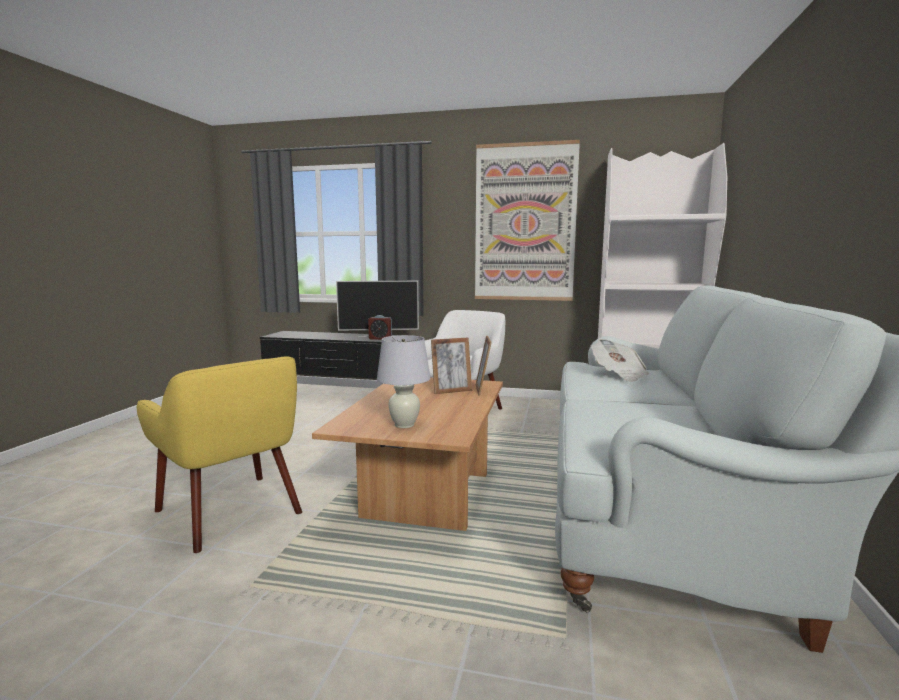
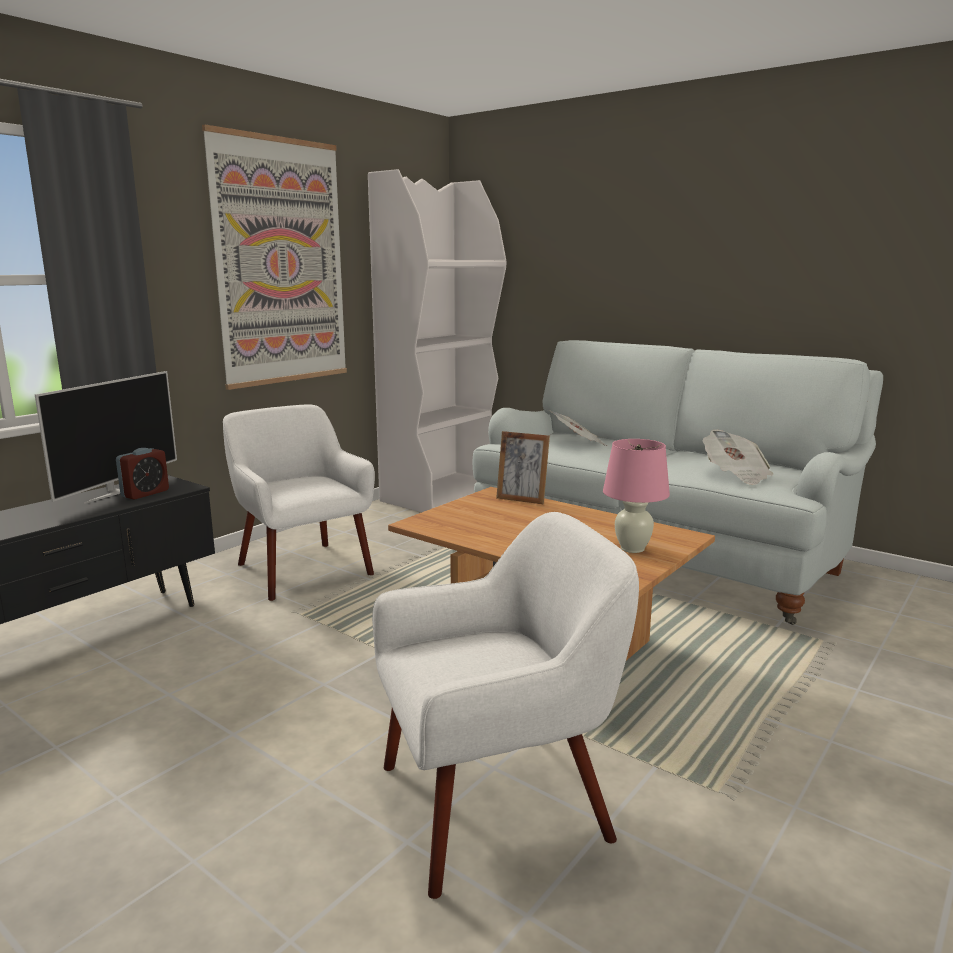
camera: 65 degrees left, 5 degrees up
(231, 511) = (497, 802): yellow armchair -> white armchair
(404, 425) = (632, 548): white table lamp -> pink table lamp
(451, 391) = (510, 511): picture frame -> none
(617, 424) = (736, 475): none -> newspaper

